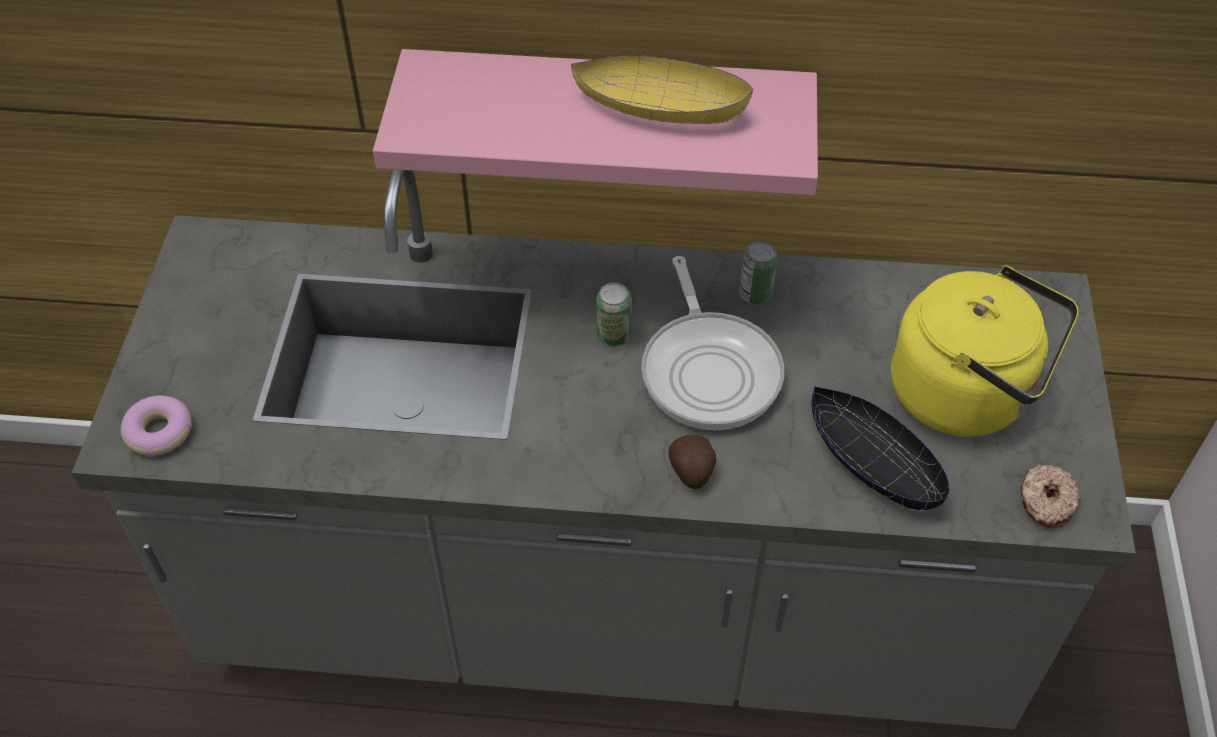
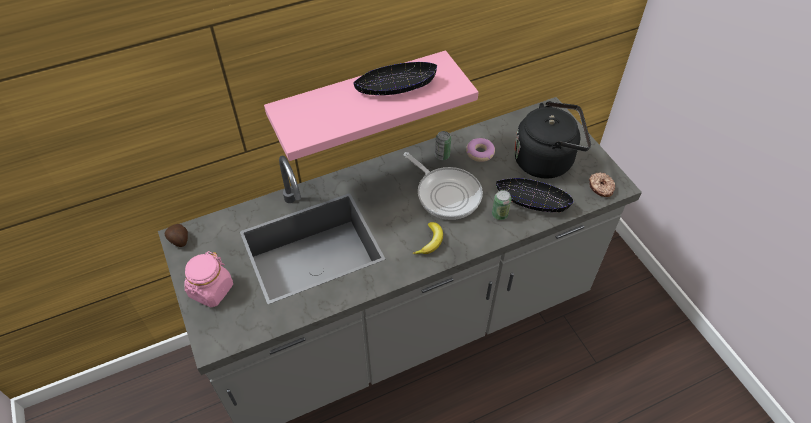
camera: 30 degrees left, 0 degrees up
(159, 432) = (227, 330): donut -> donut (480, 153)
(183, 353) = (211, 290): none -> pink jar
(612, 447) = (430, 242): none -> banana
(613, 336) = (398, 197): can -> can (499, 214)
(659, 107) = (395, 87): yellow bowl -> black bowl
(691, 472) = (468, 237): potato -> potato (179, 241)
(967, 394) = (547, 160): yellow kettle -> black kettle

